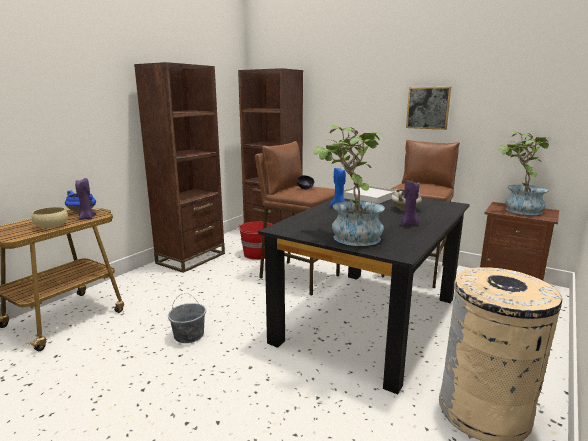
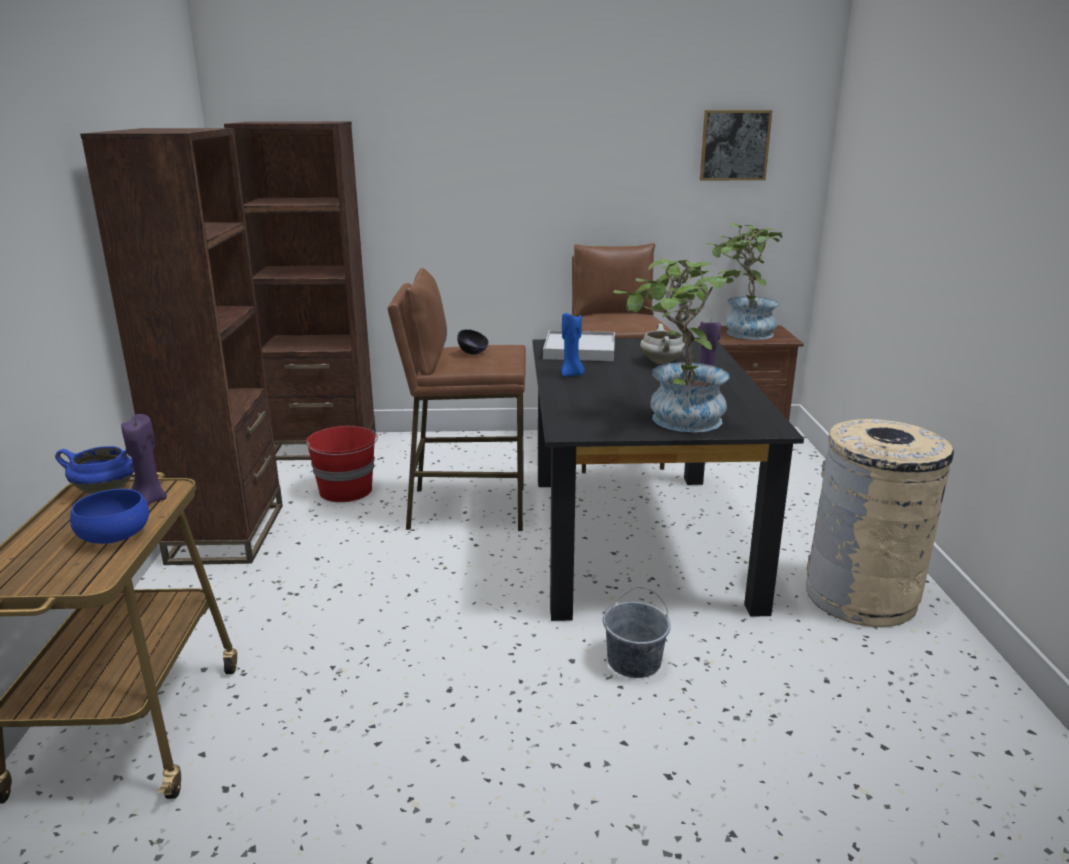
camera: 35 degrees left, 5 degrees up
(51, 225) = (114, 534): beige bowl -> blue bowl
(188, 335) = (419, 657): grey bucket -> grey bucket (633, 661)
(428, 108) = (594, 189): picture -> picture (734, 145)

